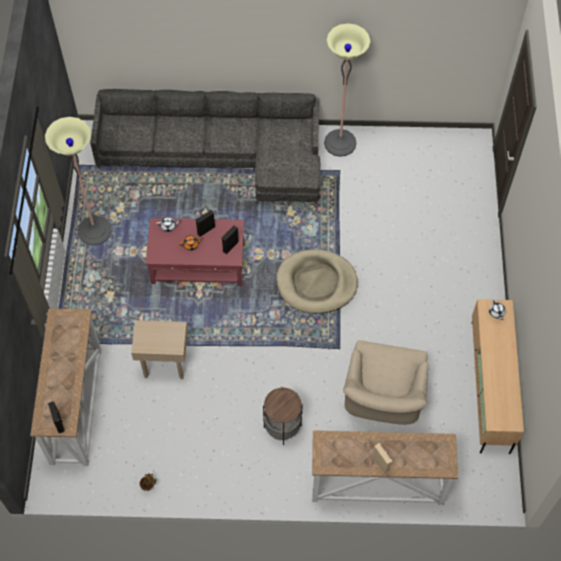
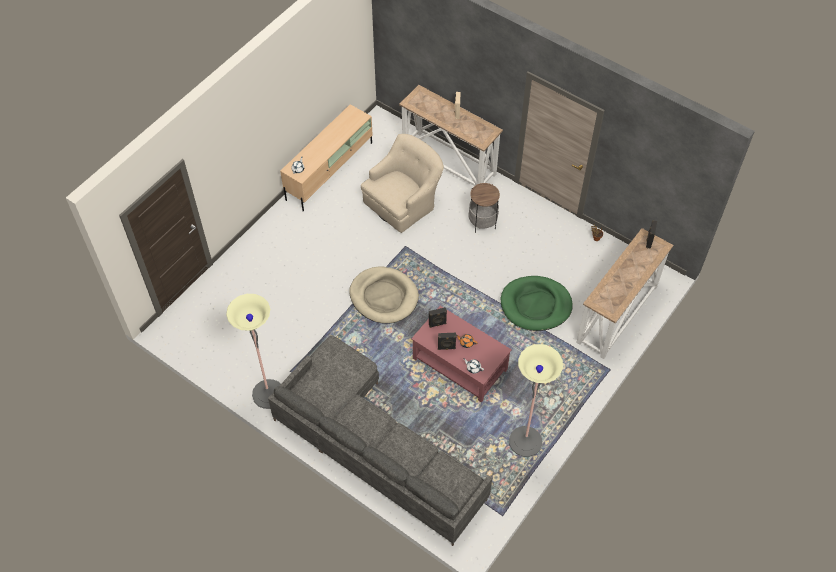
camera: 145 degrees left, 5 degrees down
(165, 365) = (535, 305): beige side table -> green dog bed

